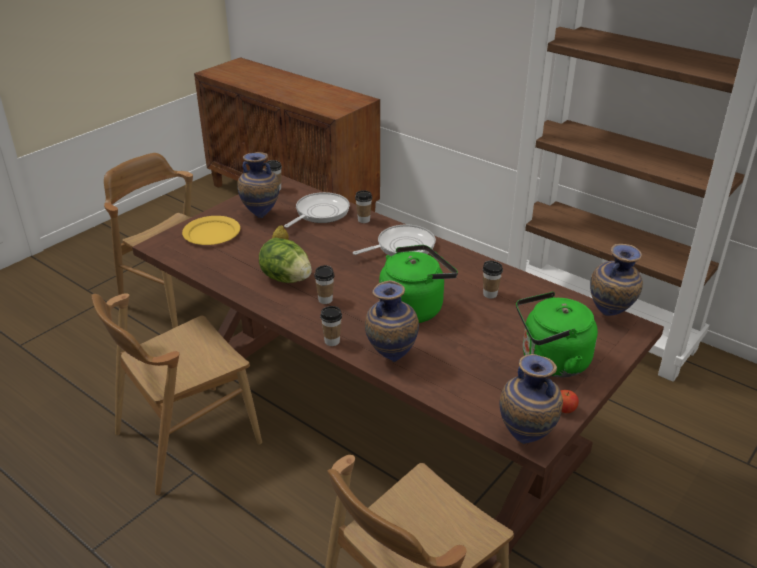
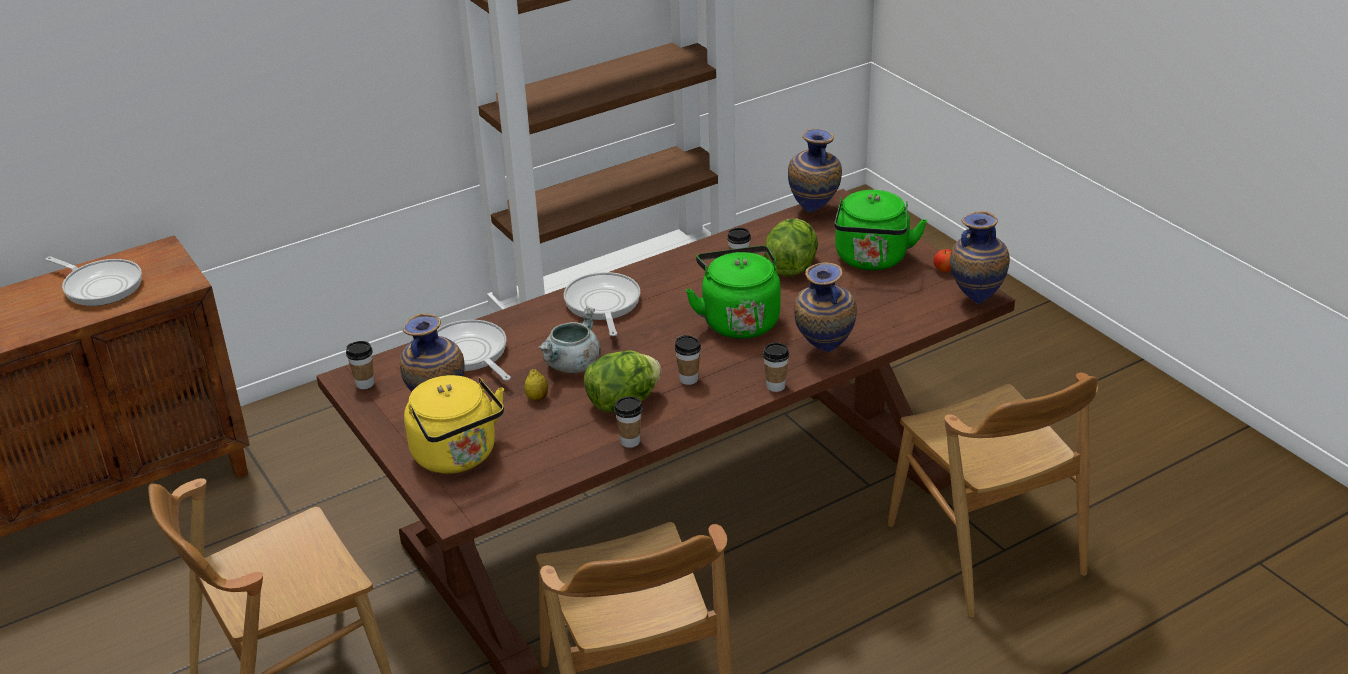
camera: 70 degrees left, 0 degrees up
(211, 233) = (458, 456): yellow plate -> yellow kettle
(320, 96) = (100, 286): none -> frying pan
(322, 251) = (572, 365): none -> grey cooking pot
(364, 220) = (516, 322): cup -> cup (630, 441)
(508, 319) = (791, 267): none -> lettuce

